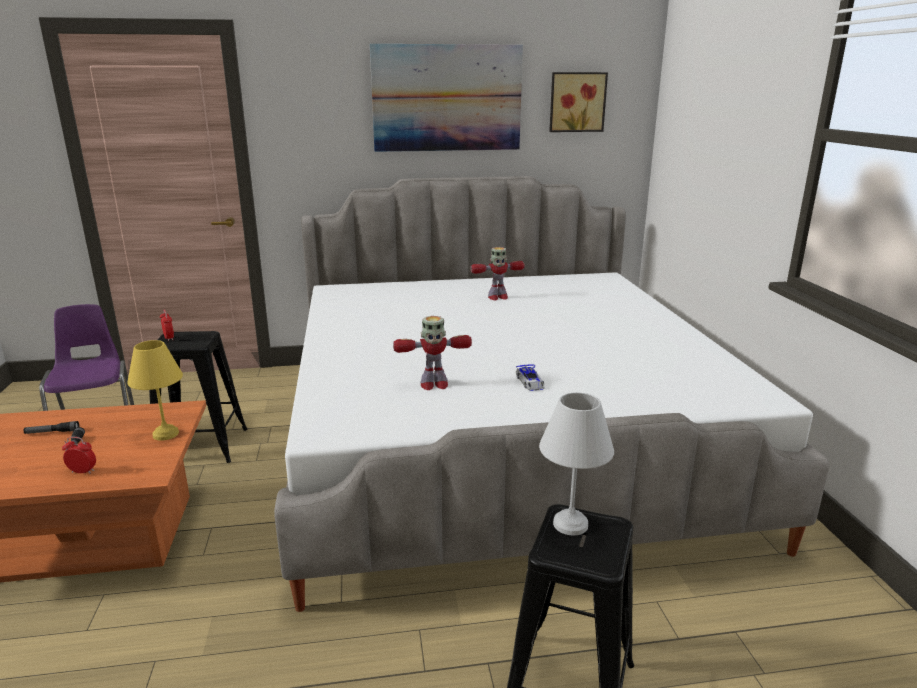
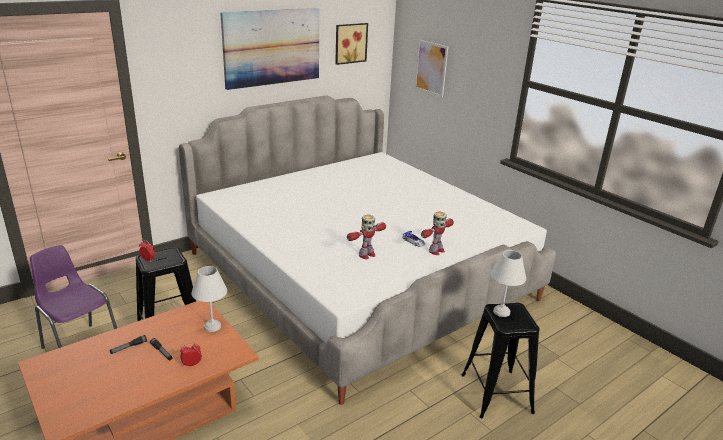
camera: 30 degrees left, 5 degrees up
(164, 434) = (211, 327): yellow table lamp -> white table lamp
(497, 297) = (333, 184): toy robot -> toy robot (436, 251)
(695, 137) = (431, 68): none -> picture

